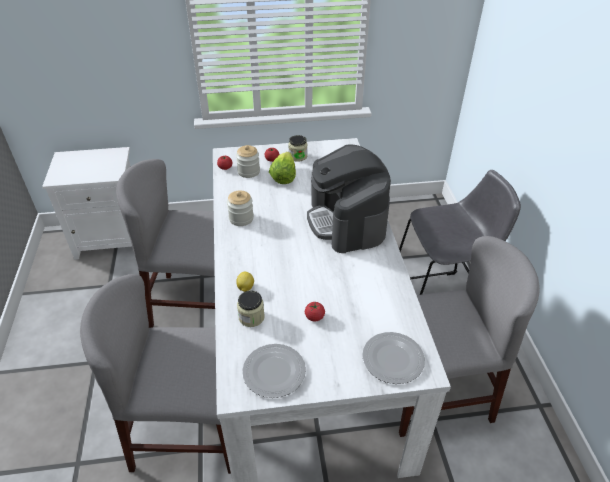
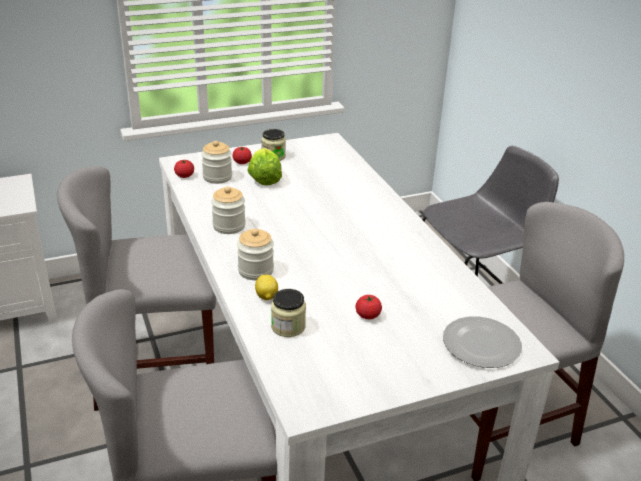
camera: 15 degrees left, 10 degrees down
(246, 262) = (255, 270): none -> jar
(274, 372) = (343, 380): plate -> none
(347, 221) = (363, 215): coffee machine -> none

